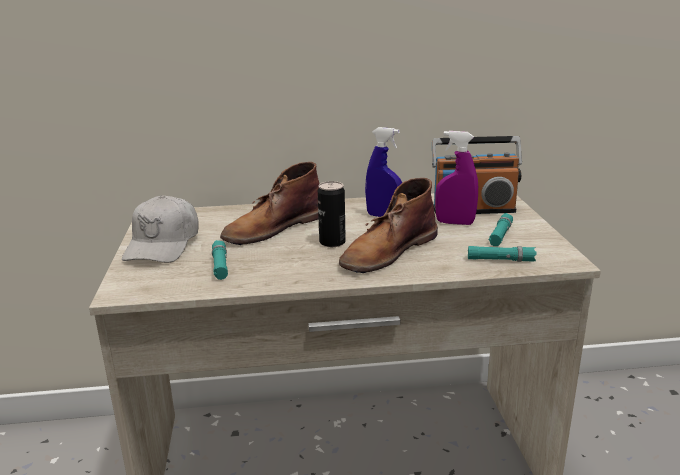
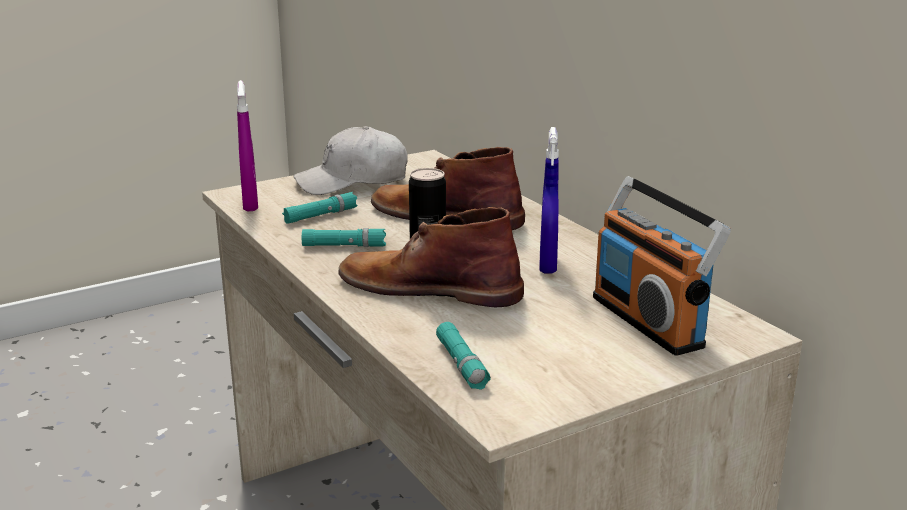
camera: 65 degrees right, 0 degrees up
(455, 223) = (575, 315): purple spray bottle -> purple spray bottle (250, 204)
(500, 235) = (559, 354): turquoise flashlight -> turquoise flashlight (344, 245)

